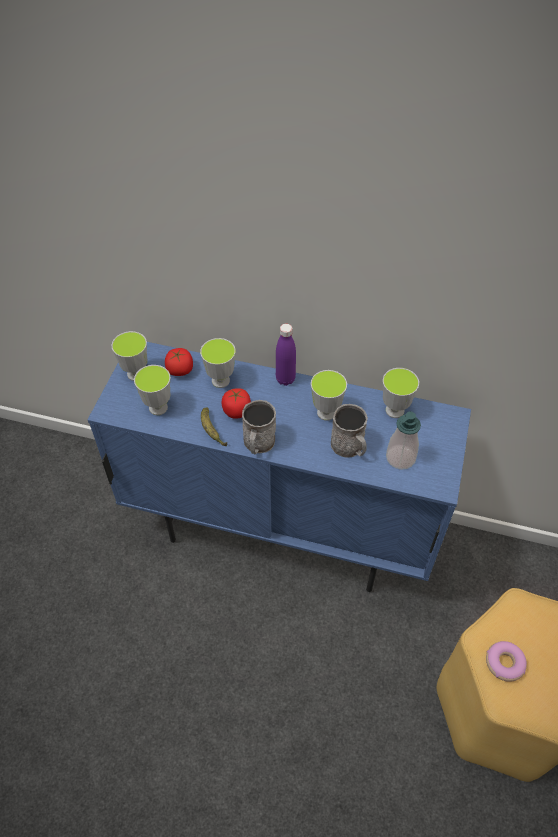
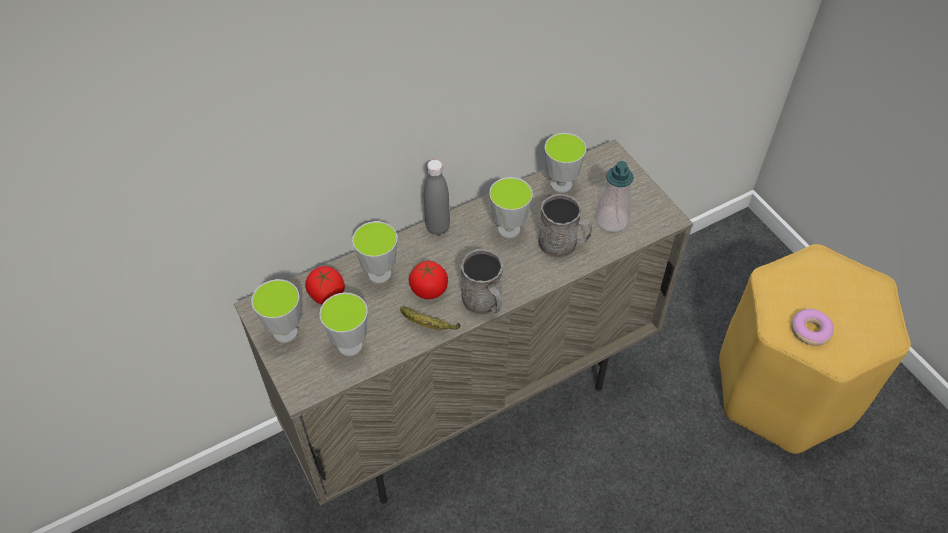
camera: 45 degrees left, 0 degrees up
(280, 530) = (472, 404): blue cabinet -> beige cabinet
(285, 379) = (437, 227): purple bottle -> grey bottle

